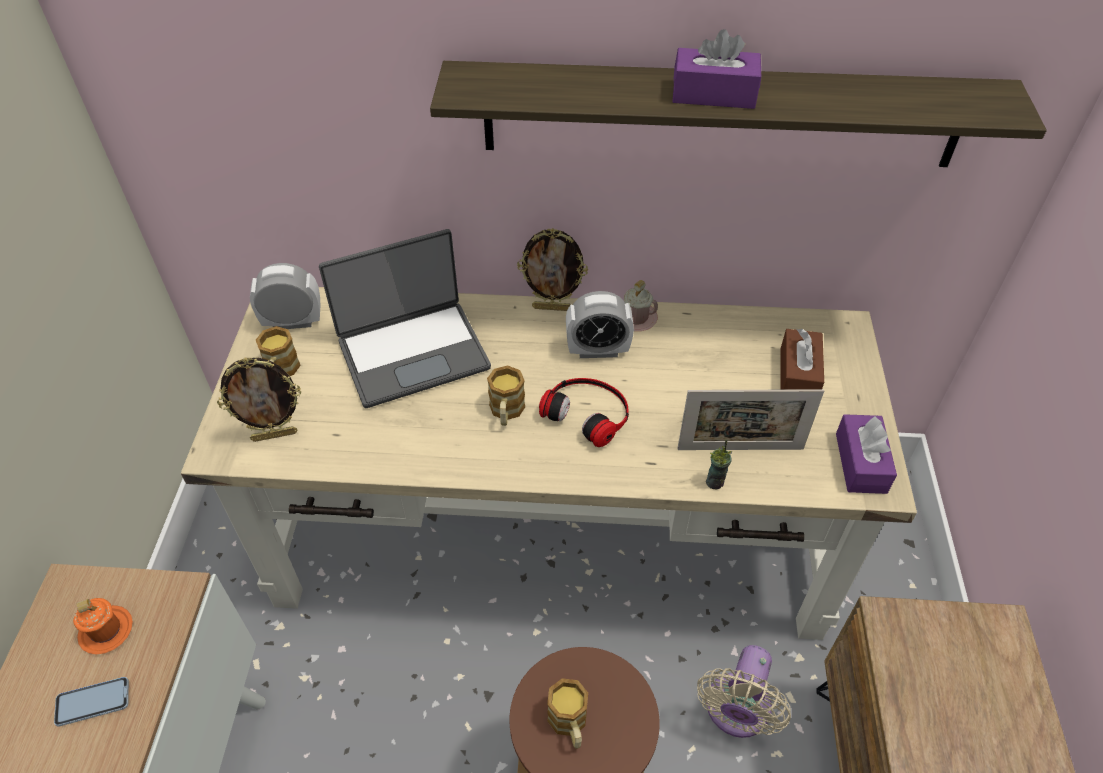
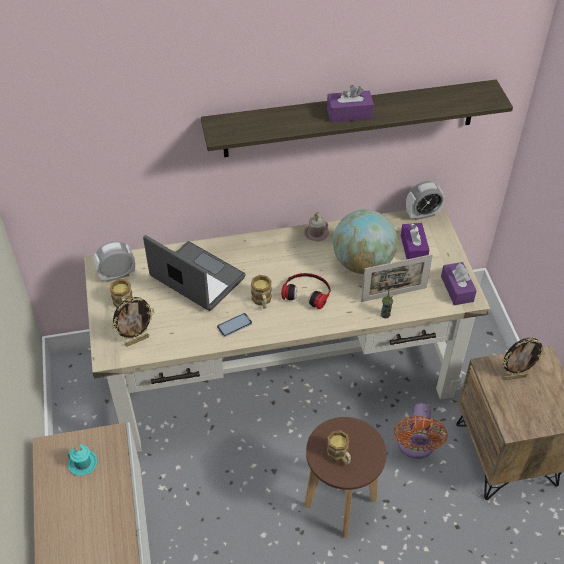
camera: 15 degrees left, 0 degrees up
(93, 702) = (94, 497): phone -> phone (234, 325)
(106, 631) = (83, 463): orange mug -> turquoise mug
(413, 353) = (196, 279): laptop -> laptop turned 105 degrees counterclockwise
(552, 308) = (267, 236): picture frame -> picture frame (515, 376)
(597, 350) = (301, 256): alarm clock -> alarm clock (422, 214)
(700, 383) = (363, 263): none -> globe
(736, 712) = (415, 446): beige fan -> orange fan
(798, 374) = (413, 248): brown tissue box -> purple tissue box

